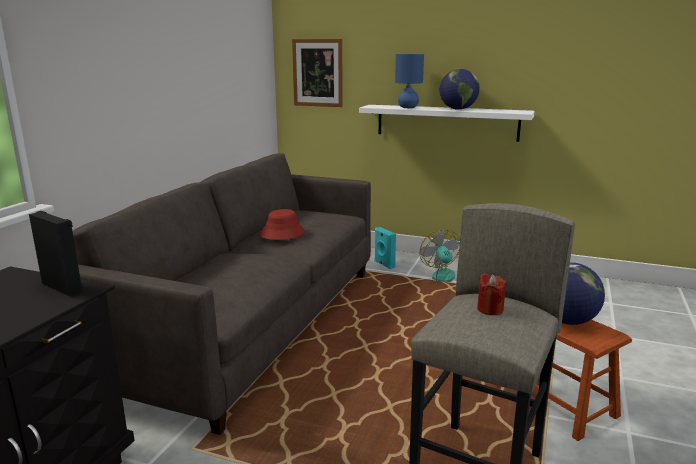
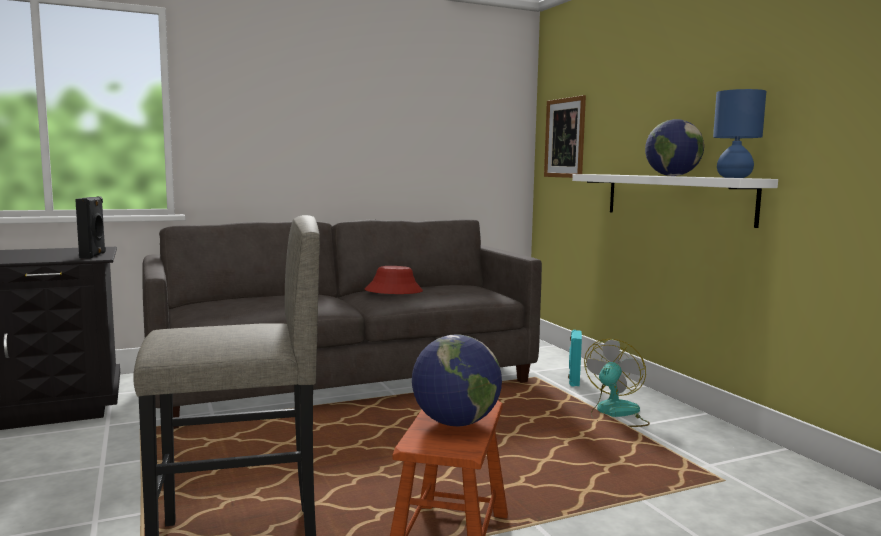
camera: 45 degrees right, 10 degrees down
(408, 107) = (623, 174): blue table lamp -> blue table lamp (734, 177)
(490, 309) = (239, 327): red candle -> none

